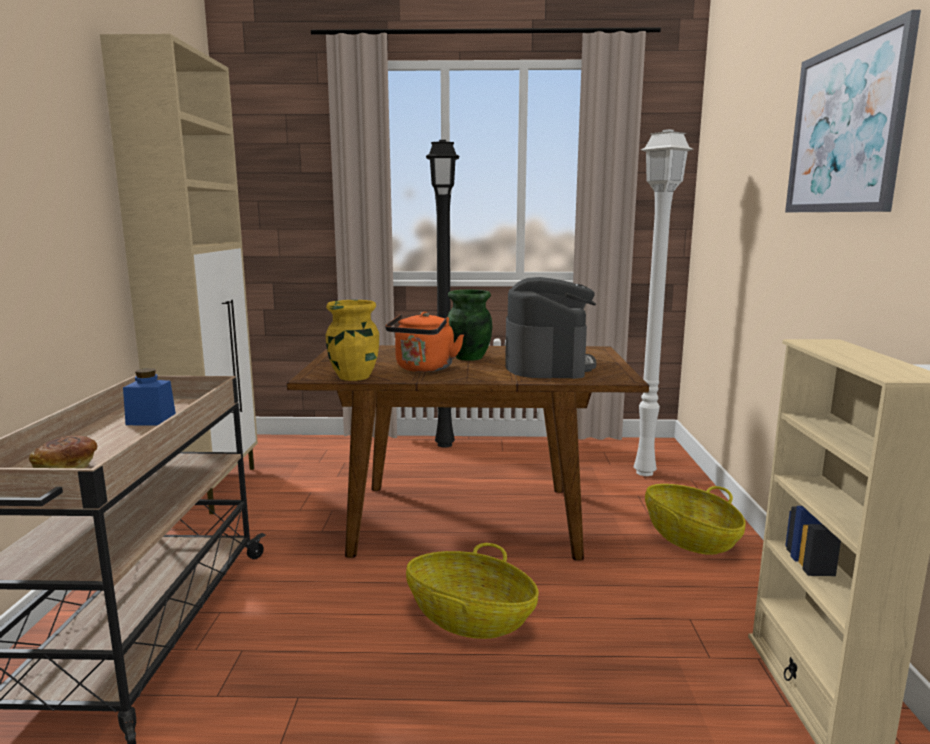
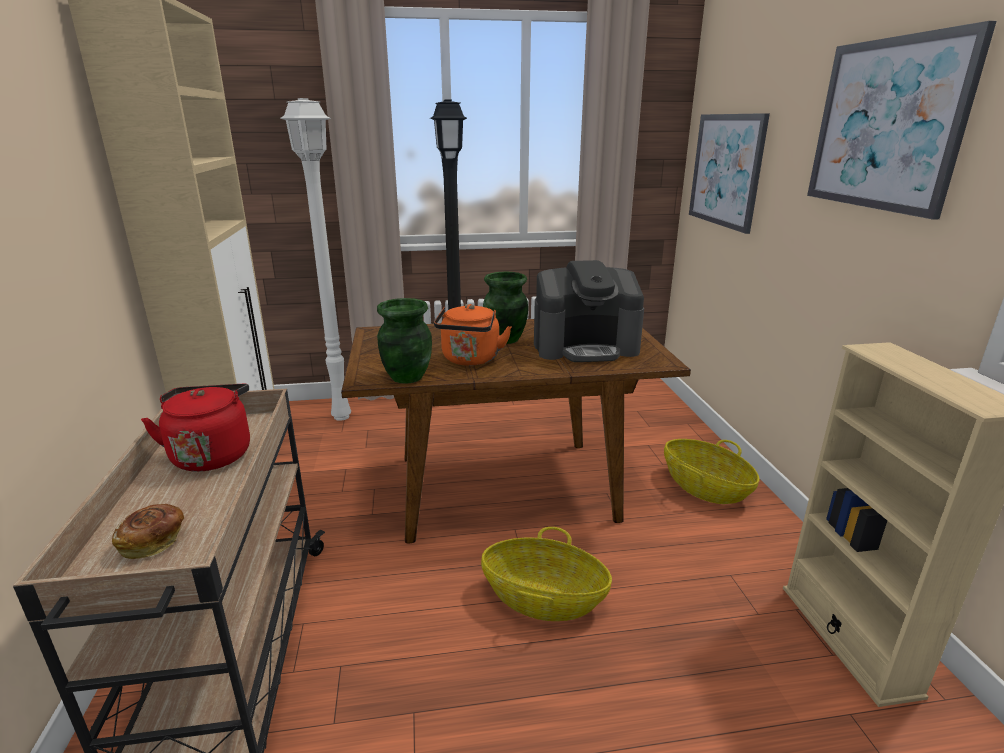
camera: 10 degrees left, 10 degrees up
(151, 420) = (212, 454): blue jar -> red kettle
(353, 377) = (406, 377): yellow vase -> green vase
(548, 365) = (585, 346): coffee machine -> coffee machine turned 90 degrees clockwise
(644, 472) = (645, 418): white floor lamp -> white floor lamp (342, 416)
(724, 203) = (726, 170): none -> picture

